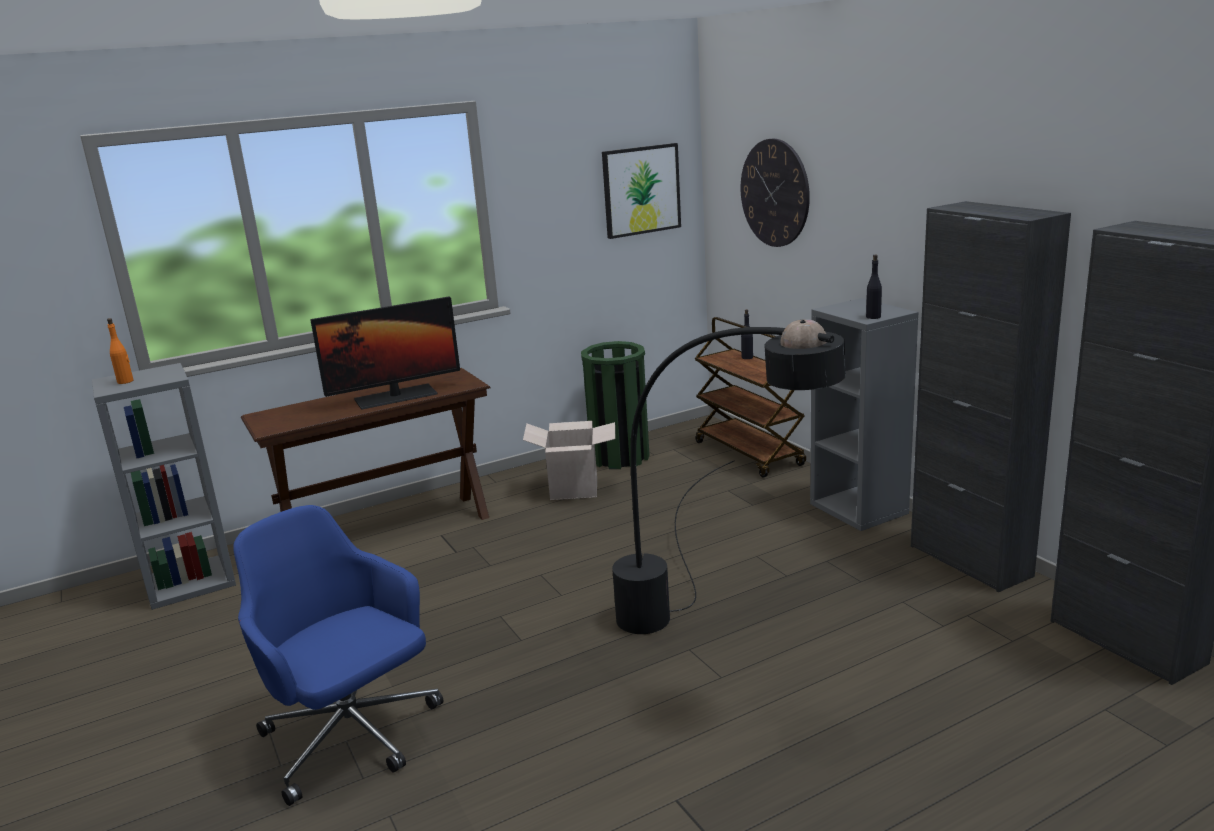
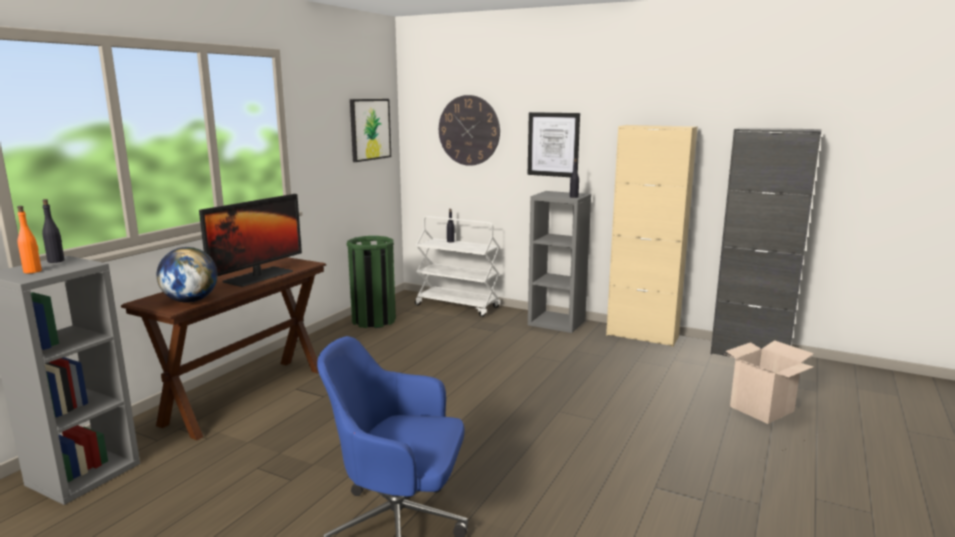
camera: 35 degrees left, 5 degrees down
(160, 370) = (56, 261): none -> black bottle
(294, 421) = (190, 301): none -> globe
(574, 489) = (365, 343): cardboard box -> cardboard box (761, 409)
(712, 632) = (559, 399): black floor lamp -> none
(749, 454) = (458, 306): brown cart -> white cart
(873, 224) = (553, 144): none -> picture
(970, 561) = (642, 336): black cabinet -> beige cabinet

